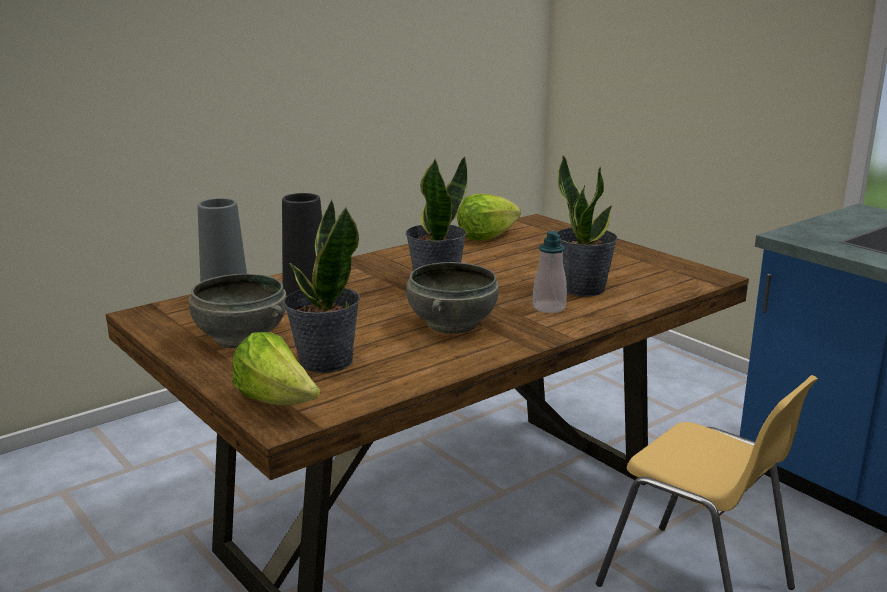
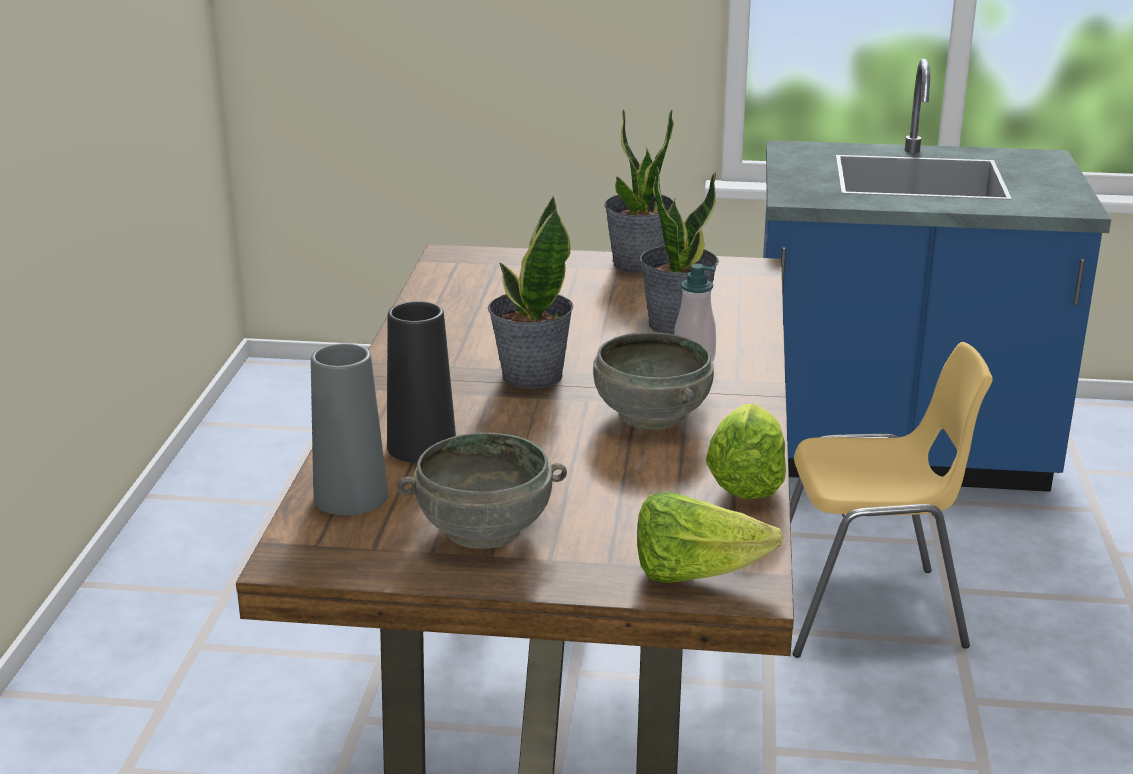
camera: 45 degrees left, 5 degrees up
(325, 361) = (634, 511): potted plant -> potted plant (638, 264)
(486, 237) = (445, 295): lettuce -> lettuce (746, 481)

